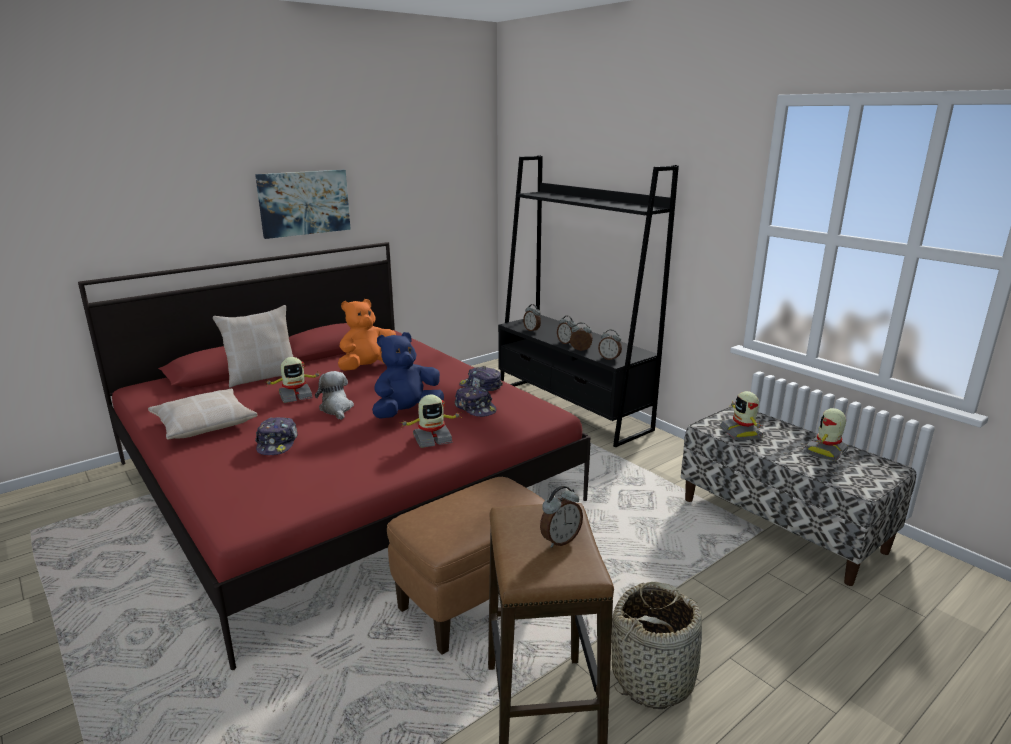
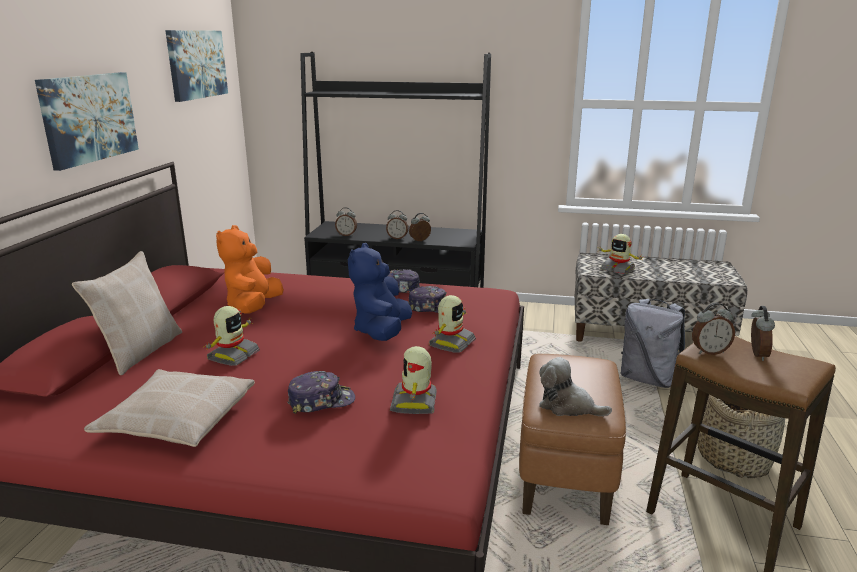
camera: 40 degrees left, 0 degrees up
(277, 443) = (321, 401): cap -> cap turned 60 degrees counterclockwise
(336, 409) = (306, 351): plush toy -> plush toy (568, 406)
(438, 163) = (196, 64): none -> picture
(609, 358) = (455, 241): alarm clock -> alarm clock (709, 351)
(698, 565) = (648, 379): none -> grey backpack
(825, 452) = (677, 266): toy robot -> toy robot (415, 402)

